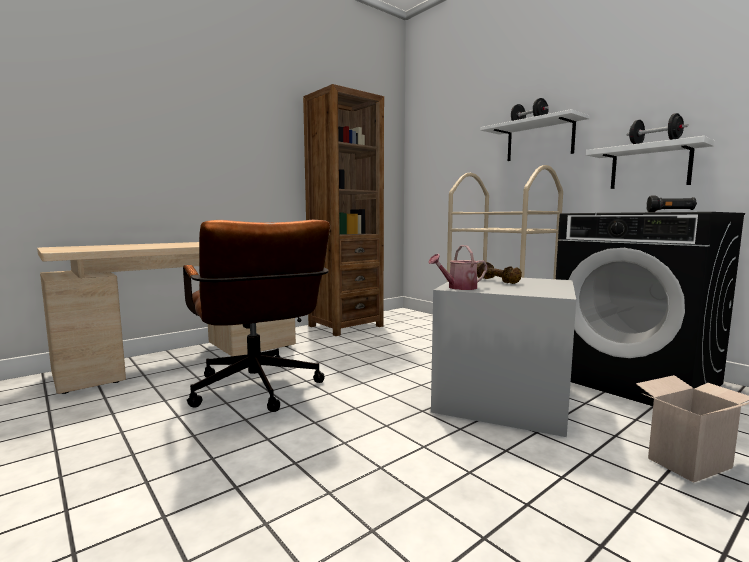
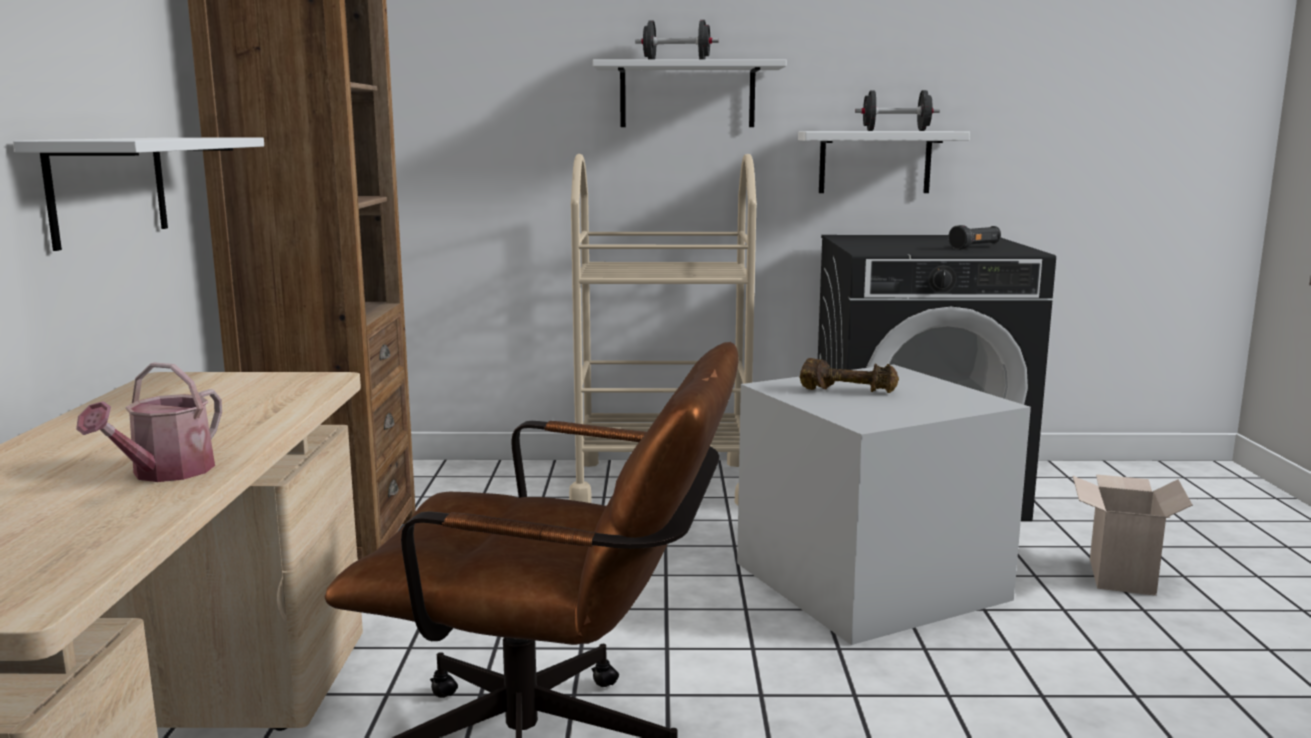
camera: 50 degrees left, 5 degrees up
(252, 178) = (108, 189): none -> white shelf
(458, 287) = (870, 420): watering can -> watering can (165, 473)

